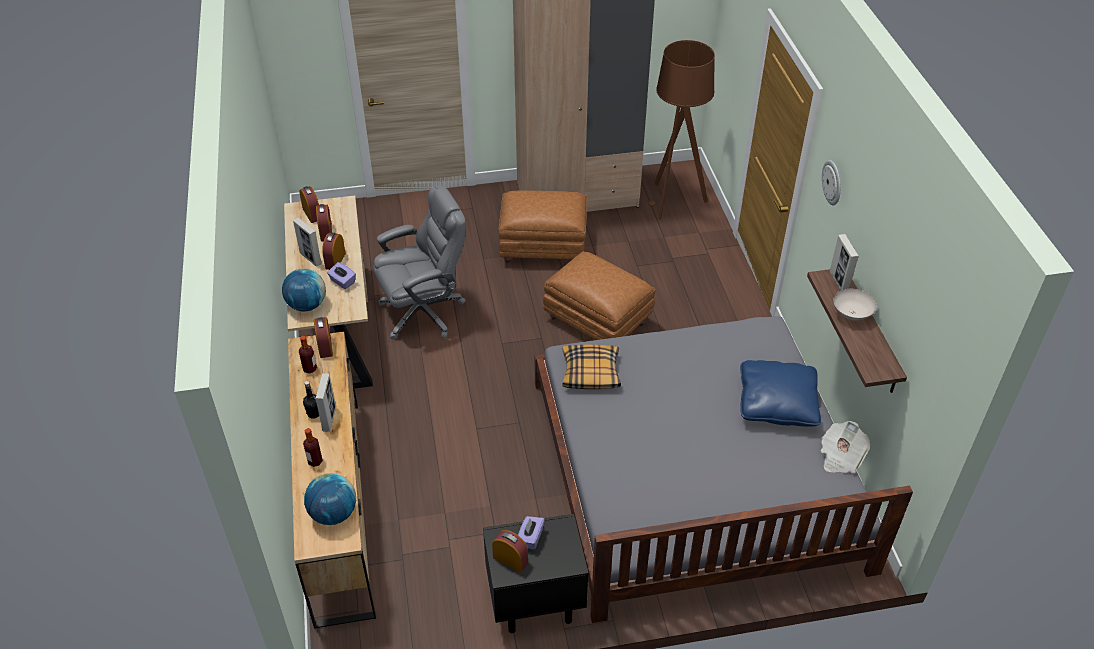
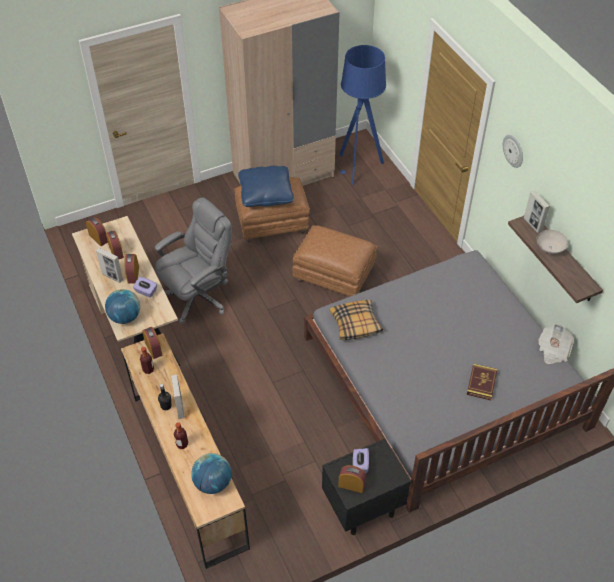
camera: 15 degrees left, 5 degrees up
(673, 201) = (358, 167): brown floor lamp -> blue floor lamp
(729, 476) = (481, 383): none -> book
(777, 403) = (496, 319): blue pillow -> blue pillow (266, 193)

